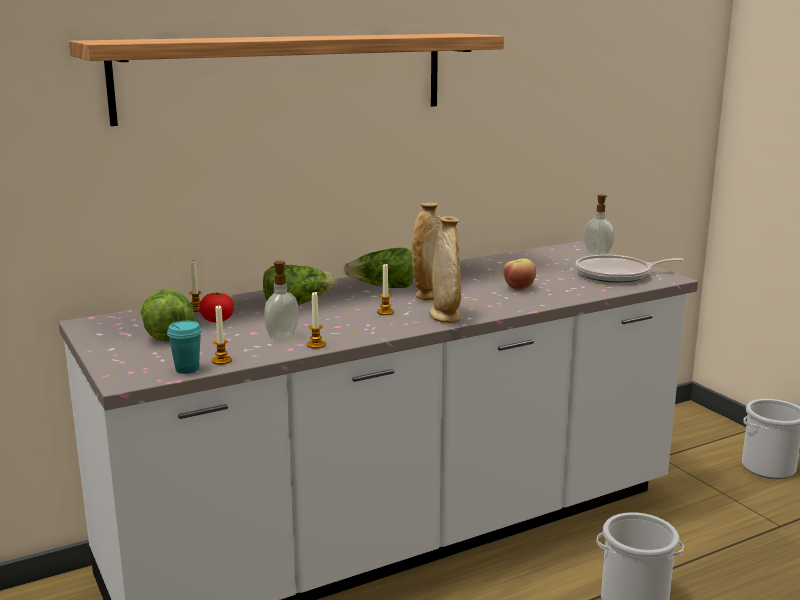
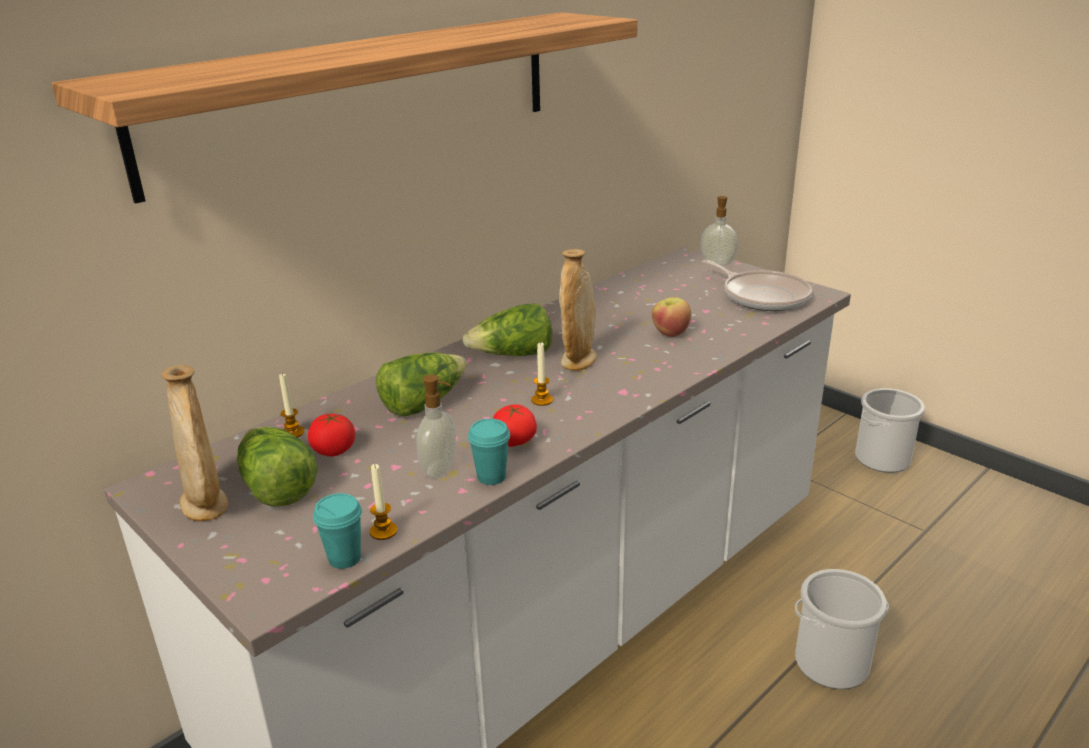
camera: 15 degrees left, 10 degrees up
(316, 345) = (491, 477): candle -> turquoise cup
(347, 330) = (514, 441): none -> tomato
(444, 316) = (617, 396): beige vase -> beige vase (204, 505)
(617, 275) = (762, 296): frying pan -> frying pan turned 105 degrees counterclockwise

